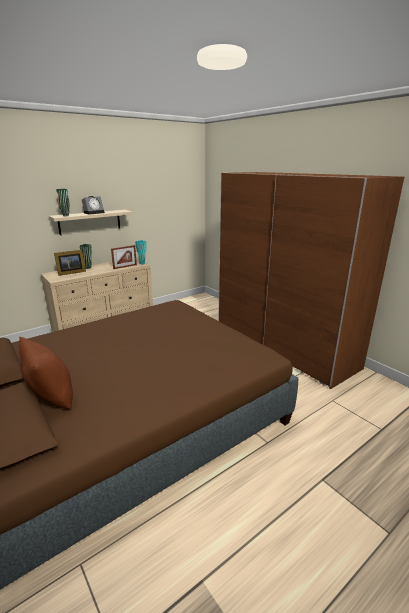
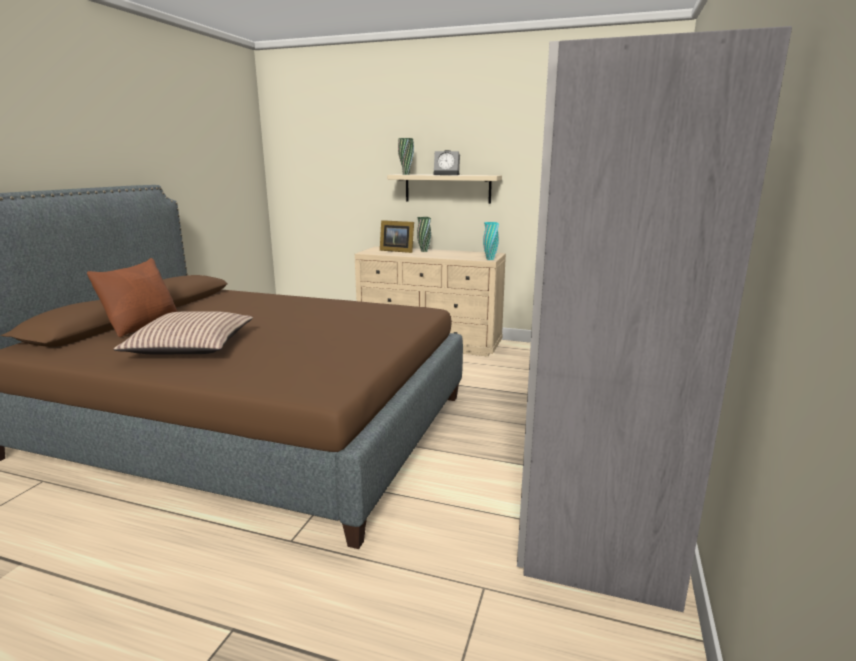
camera: 55 degrees right, 5 degrees down
(125, 267) = (460, 257): picture frame -> none
(141, 382) = (191, 346): none -> pillow
(282, 345) = (602, 473): brown wardrobe -> grey wardrobe

